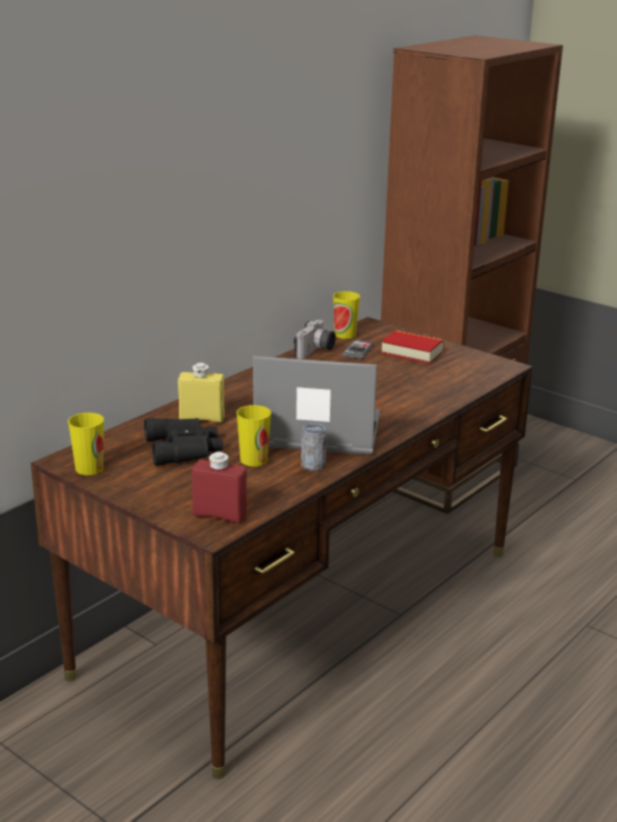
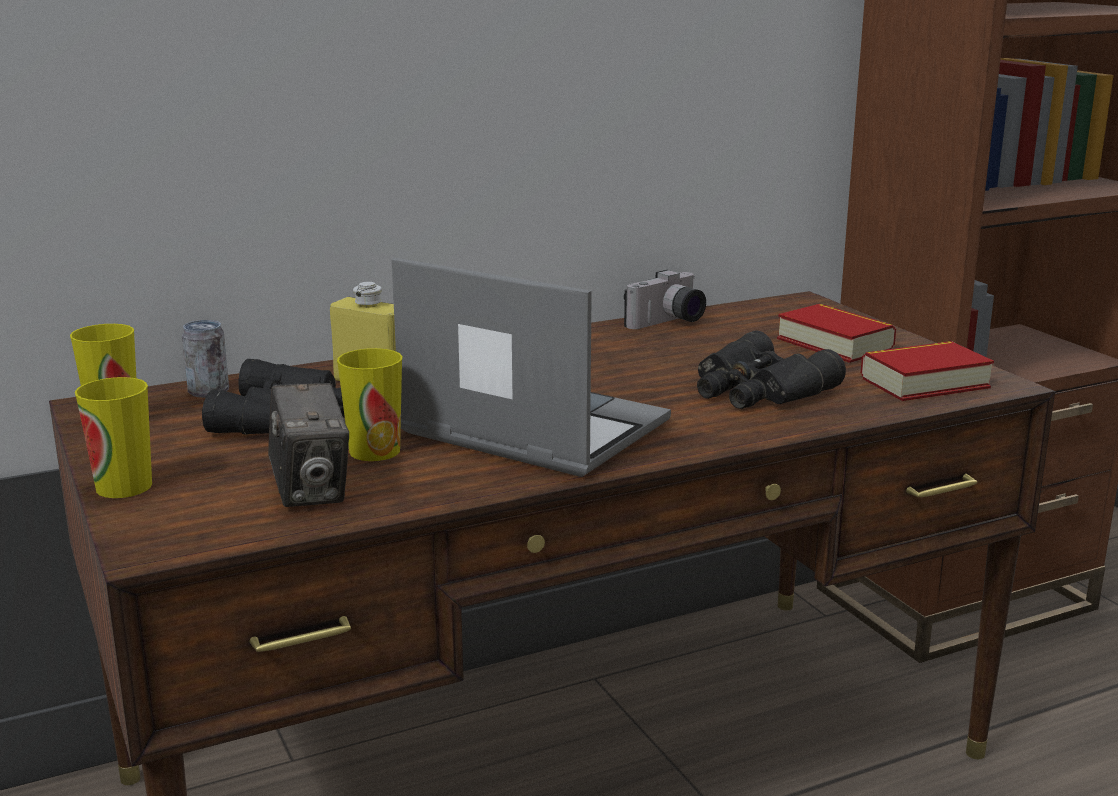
camera: 25 degrees right, 5 degrees down
(219, 515) = (203, 523): red bottle -> none
(250, 488) = (311, 491): none -> camera
(313, 466) = (461, 477): can -> can (208, 391)
(345, 334) = (743, 308): cup -> cup (124, 486)
(358, 351) = (741, 330): phone -> none
(401, 389) = (758, 390): none -> black binoculars
(473, 371) = (924, 382): none -> book

